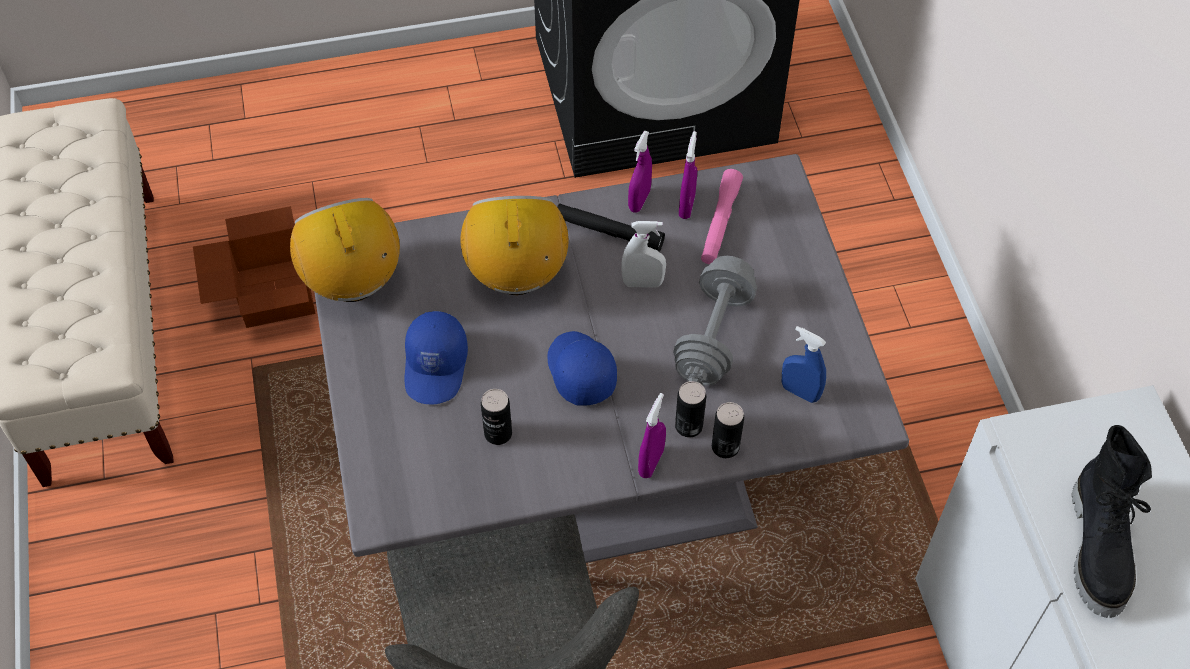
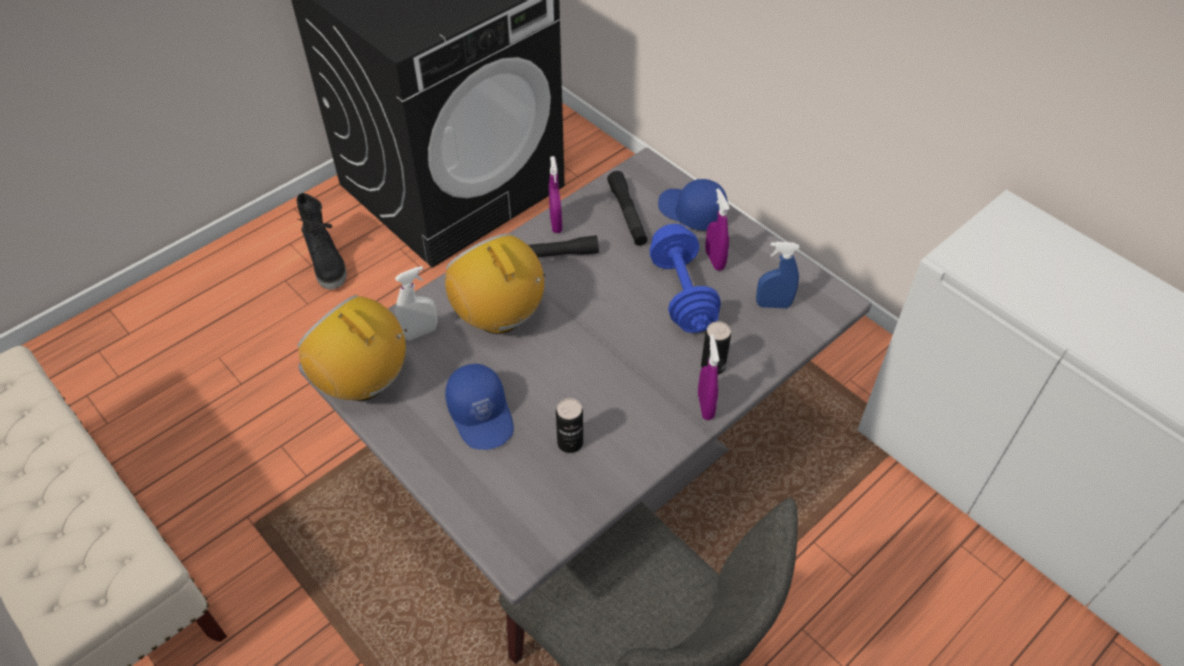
camera: 30 degrees left, 5 degrees down
(273, 292) = (236, 456): cardboard box -> none
(579, 372) = (601, 365): blue cap -> blue cap (691, 212)
(642, 283) = (601, 280): white spray bottle -> white spray bottle (420, 332)
(686, 206) = (594, 213): purple spray bottle -> purple spray bottle (714, 260)
(713, 336) = (682, 294): grey dumbbell -> blue dumbbell
(720, 223) = (627, 214): pink flashlight -> black flashlight
(725, 447) = (751, 368): can -> none
(1099, 549) = (1064, 308): black boot -> black boot (327, 263)

